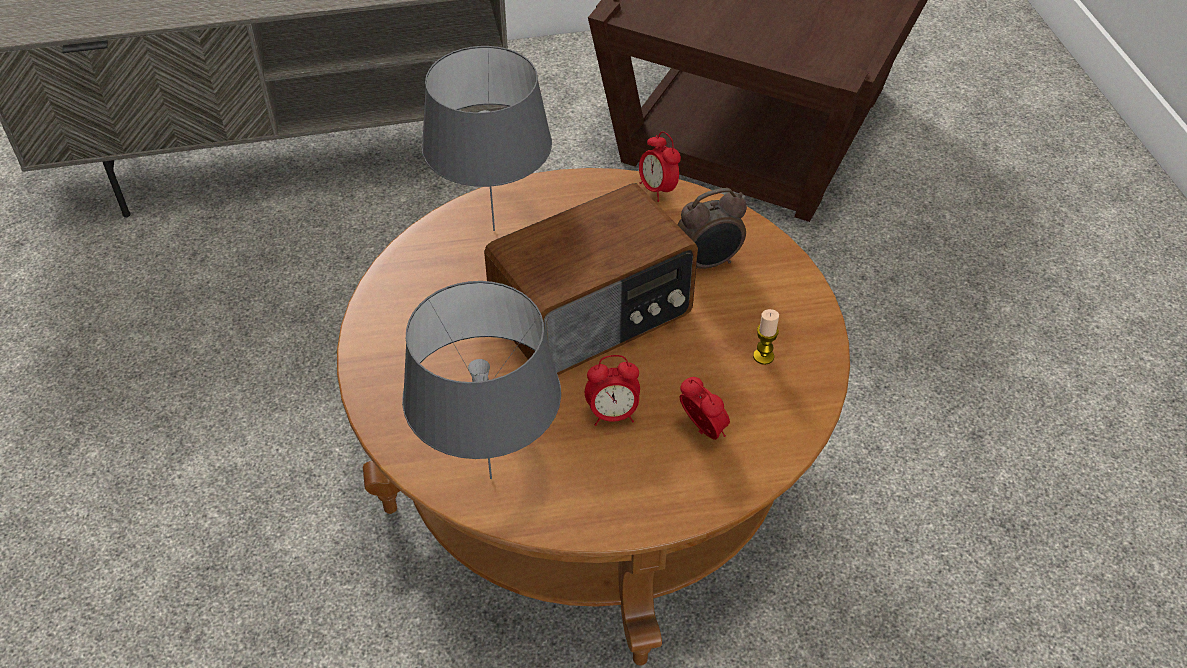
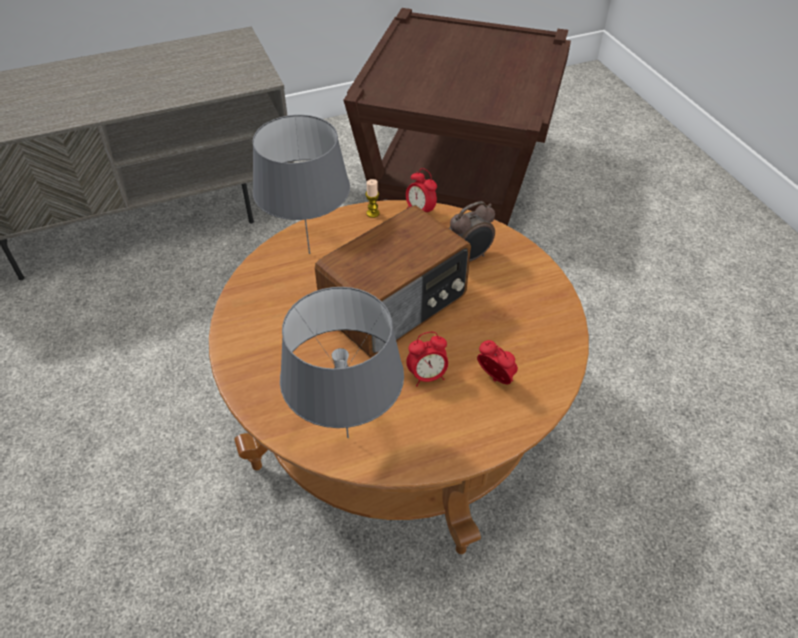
camera: 10 degrees left, 0 degrees up
(763, 356) = (524, 319): candle -> candle (373, 213)

